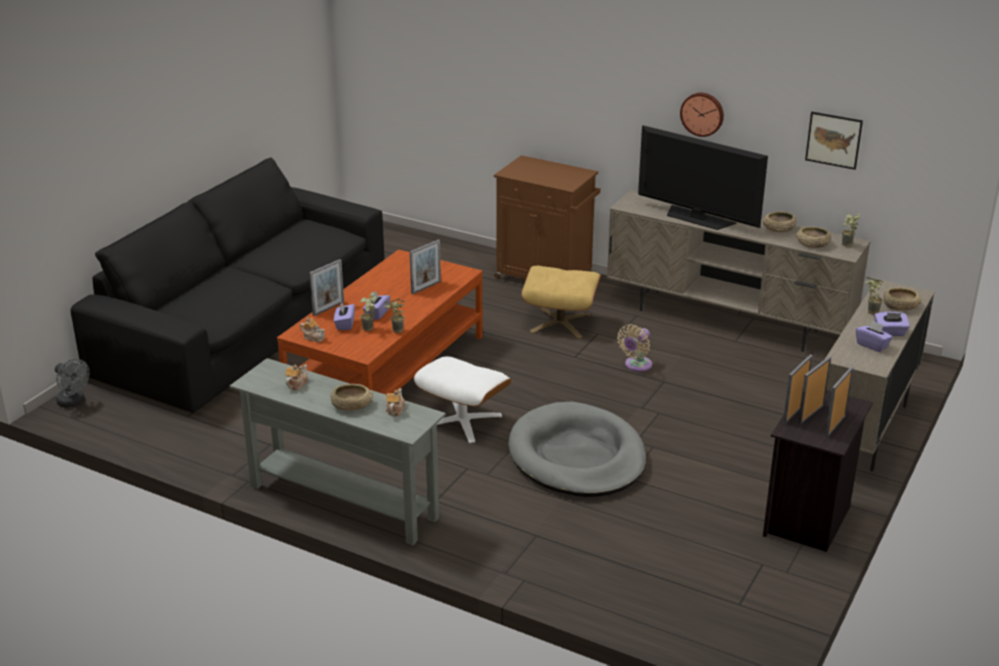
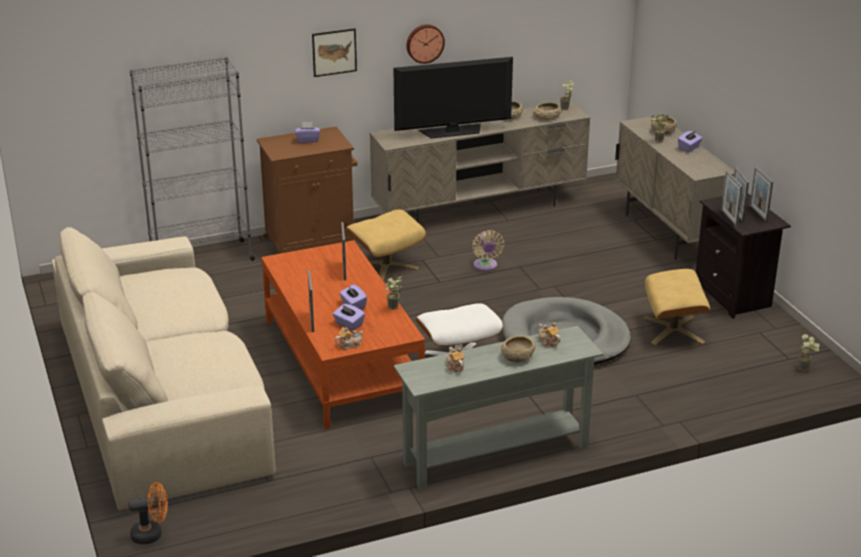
camera: 50 degrees left, 0 degrees up
(74, 402) = (152, 534): grey fan -> orange fan
(247, 325) = (163, 396): black sofa -> beige sofa
(369, 330) = (374, 318): potted plant -> potted plant (806, 368)
(450, 250) = (202, 258): none -> grey bookcase
(683, 510) = (673, 330): none -> beige ottoman
(833, 140) = (532, 30): picture -> picture (334, 52)
(872, 345) = (696, 159): purple tissue box -> purple tissue box (308, 140)

